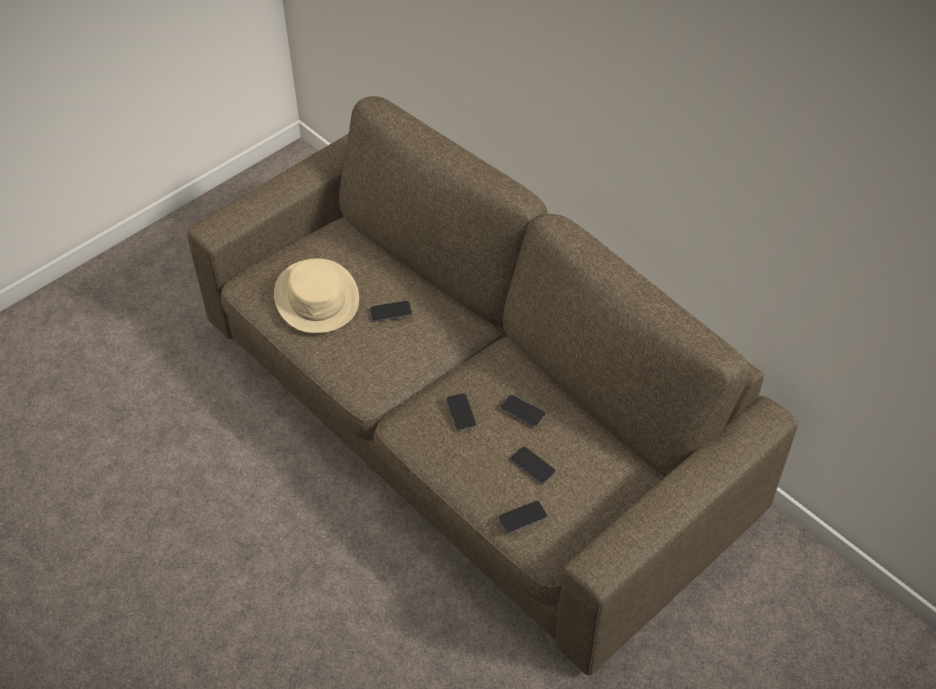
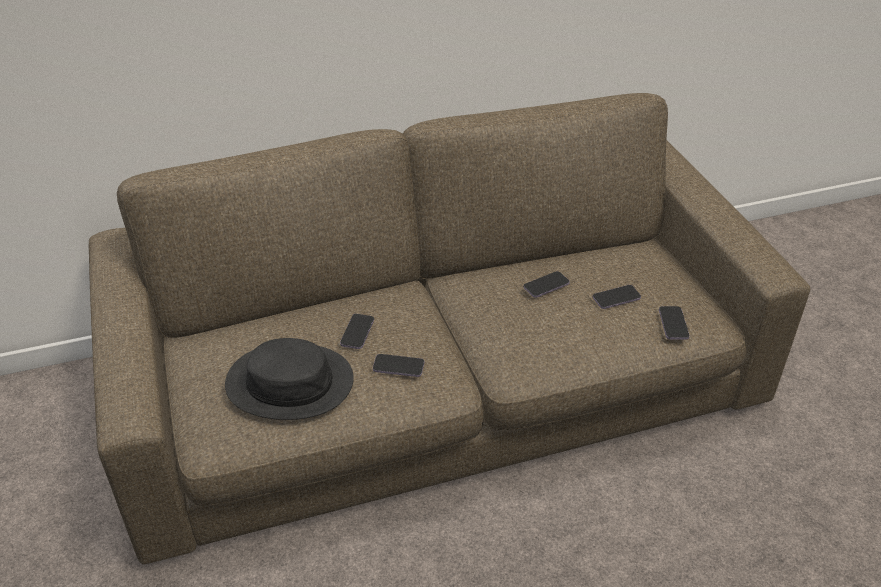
camera: 65 degrees left, 10 degrees down
(317, 297) = (290, 382): beige hat -> black hat
(461, 413) = (525, 324): phone -> phone (398, 367)

